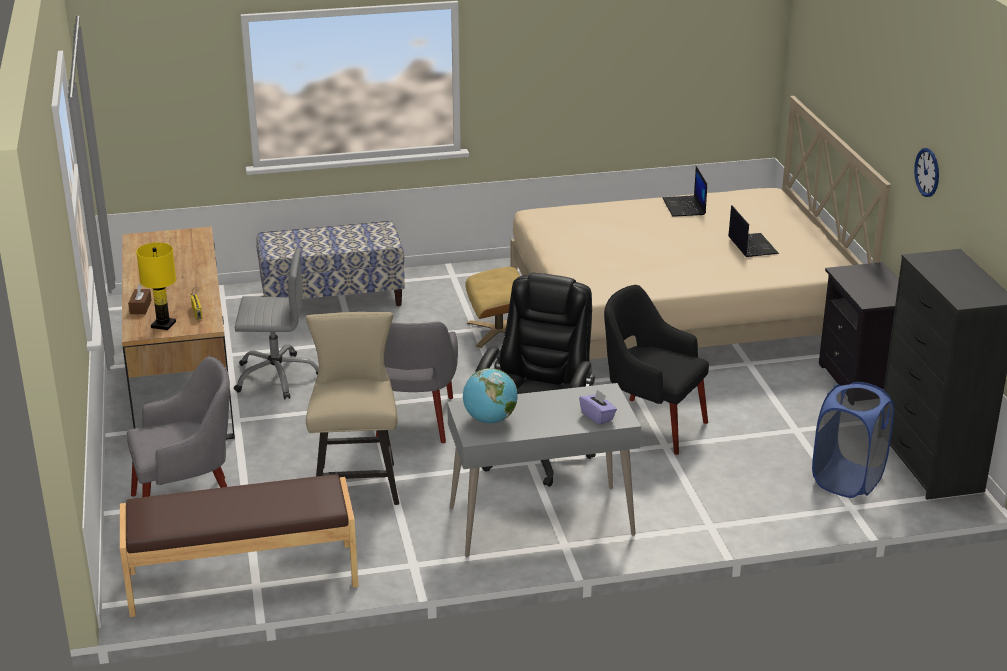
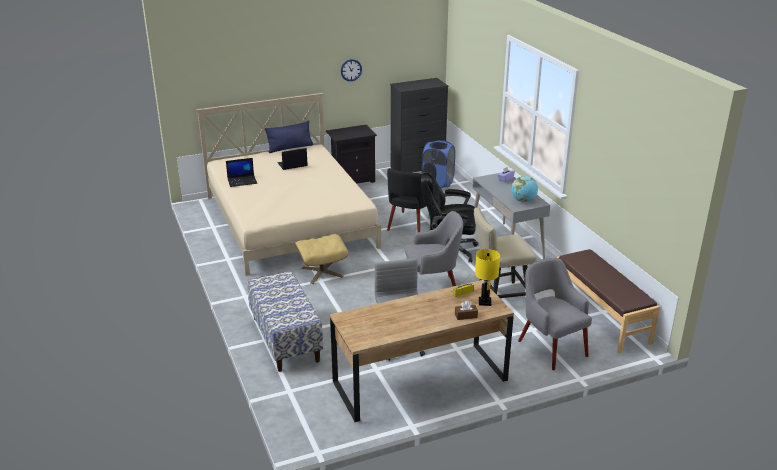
camera: 100 degrees left, 0 degrees up
(835, 247) = (290, 148): none -> blue pillow

